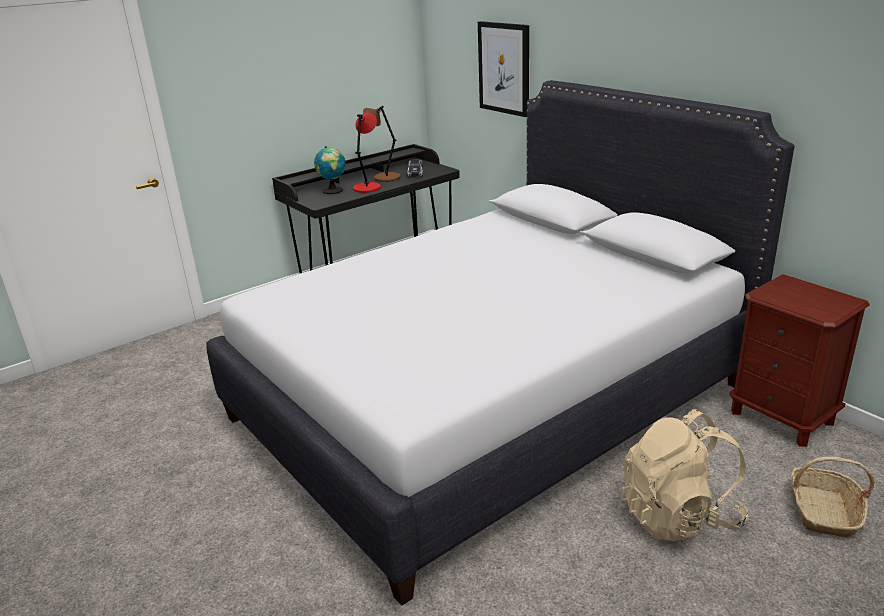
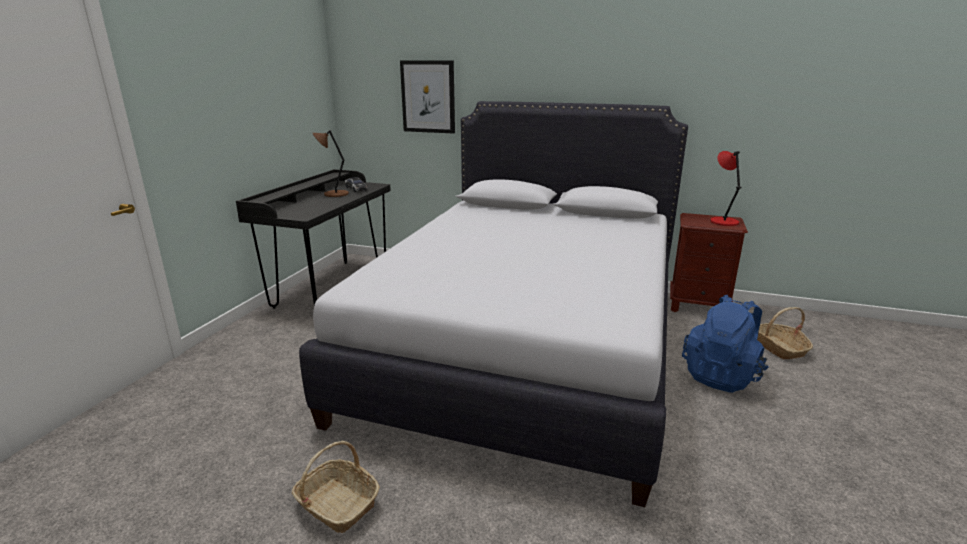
camera: 35 degrees left, 5 degrees down
(181, 487) = (337, 504): none -> basket
(333, 191) = (301, 207): globe -> none
(367, 187) = (330, 201): red table lamp -> red table lamp (723, 221)
(679, 516) = (721, 376): beige backpack -> blue backpack

